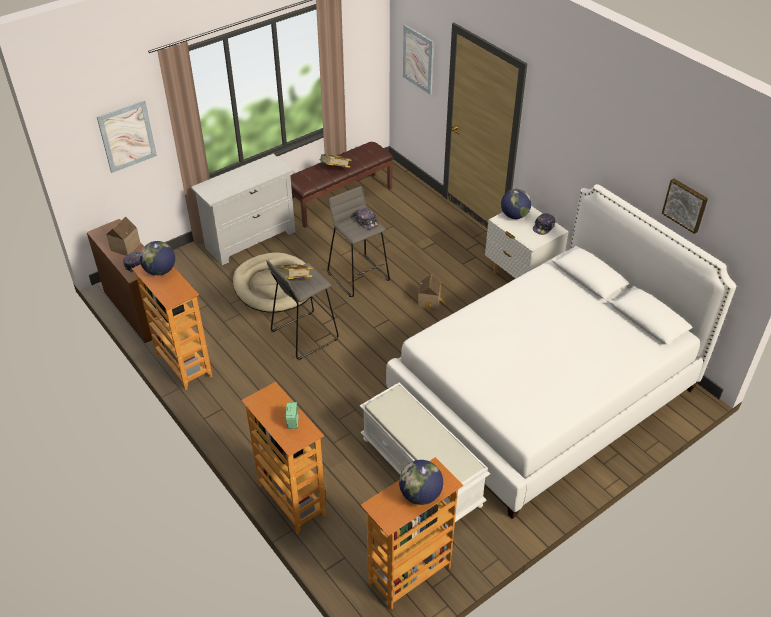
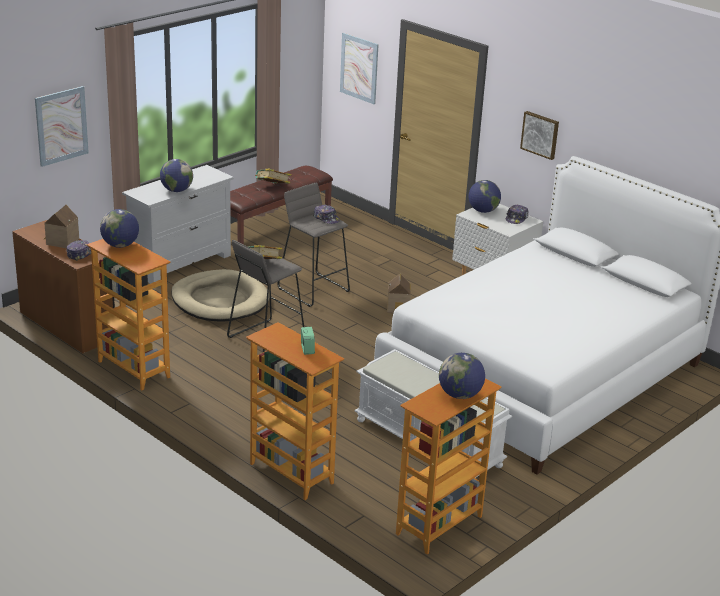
camera: 10 degrees left, 15 degrees down
(238, 186) = (176, 190): none -> globe
(685, 205) = (670, 156): picture -> picture (540, 134)

